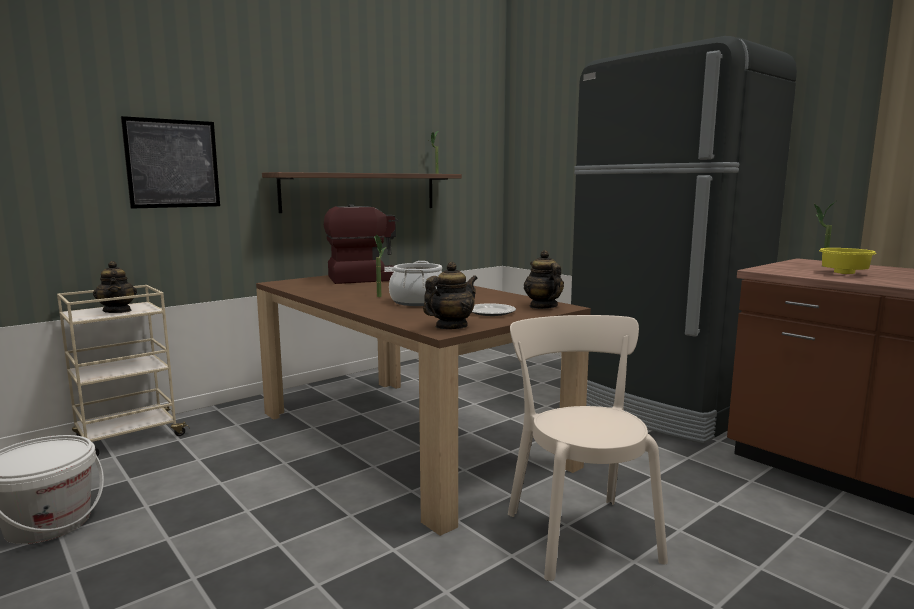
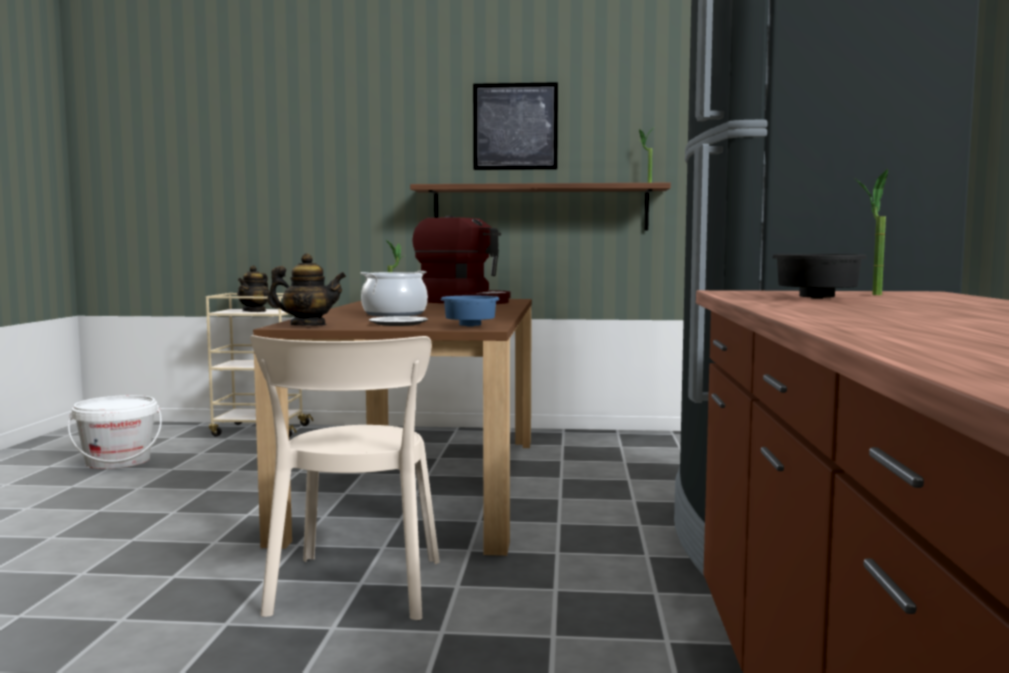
camera: 45 degrees right, 5 degrees down
(173, 163) = (331, 180): picture -> picture (515, 126)
(543, 306) = (468, 326): teapot -> blue bowl
(579, 532) = (355, 591): beige chair -> beige chair turned 150 degrees clockwise
(842, 273) = (813, 298): yellow bowl -> black bowl

